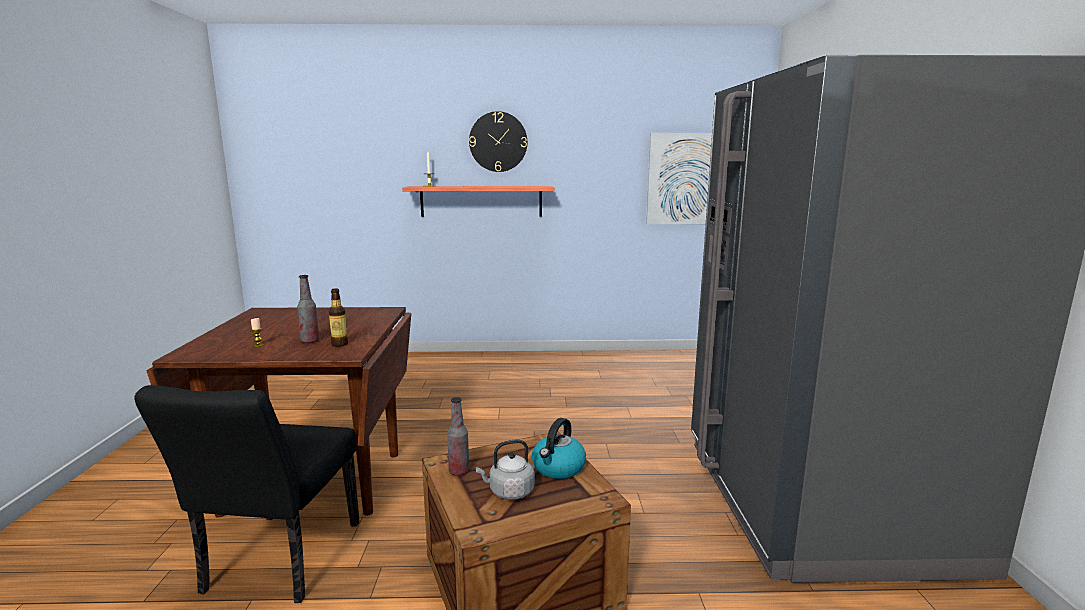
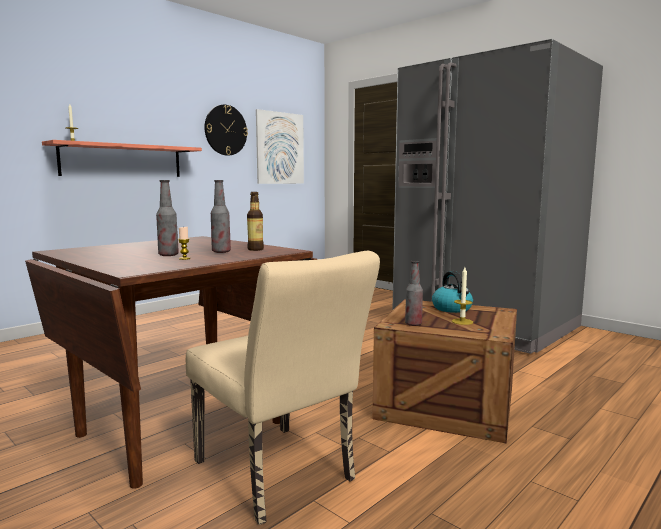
camera: 45 degrees left, 5 degrees down
(272, 336) = (168, 255): none -> bottle
(277, 564) = (280, 476): black chair -> beige chair
(498, 142) = (136, 103): wall clock -> wall clock (225, 130)
(509, 492) = (462, 321): grey kettle -> candle

